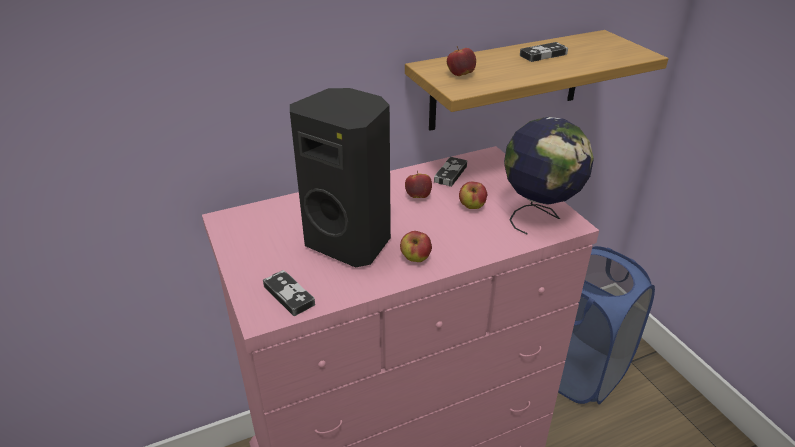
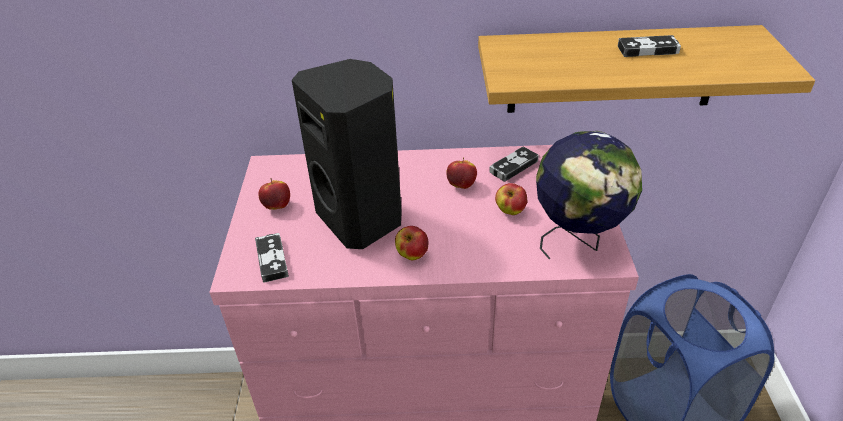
camera: 25 degrees right, 5 degrees up
(460, 75) = (526, 61): apple -> apple (277, 206)

